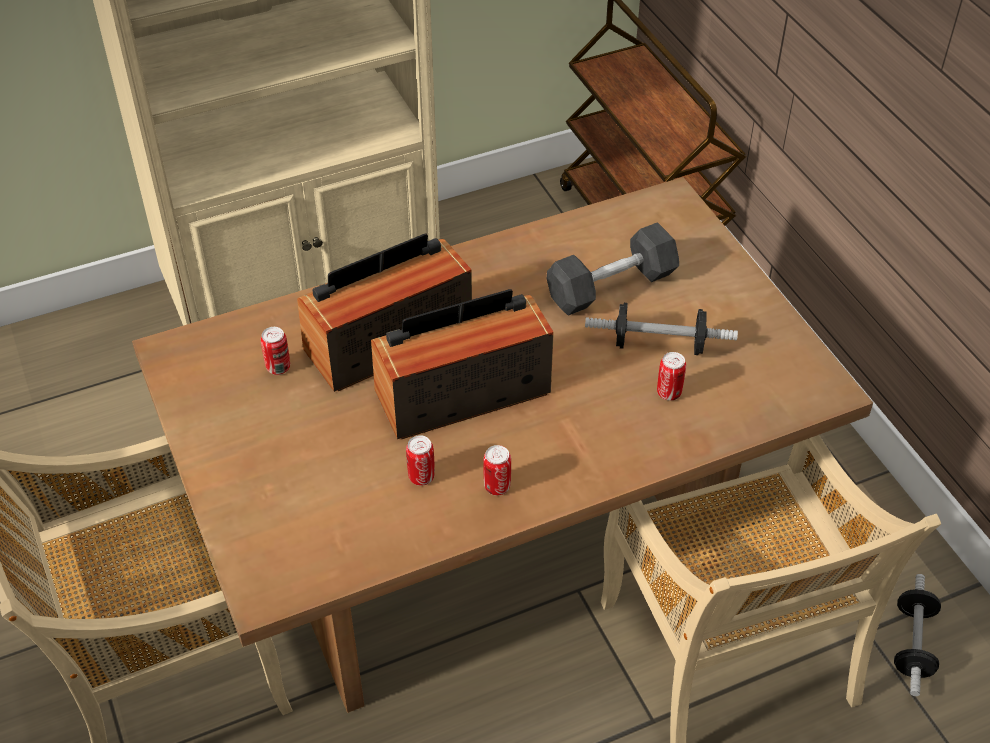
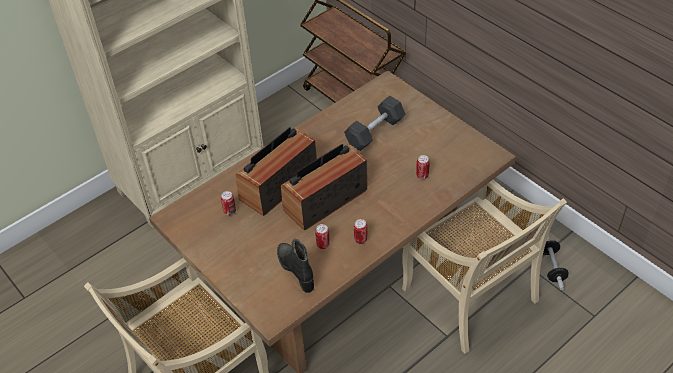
camera: 15 degrees left, 0 degrees up
(351, 513) = (296, 270): none -> black boot
(658, 344) = (408, 154): dumbbell -> none

